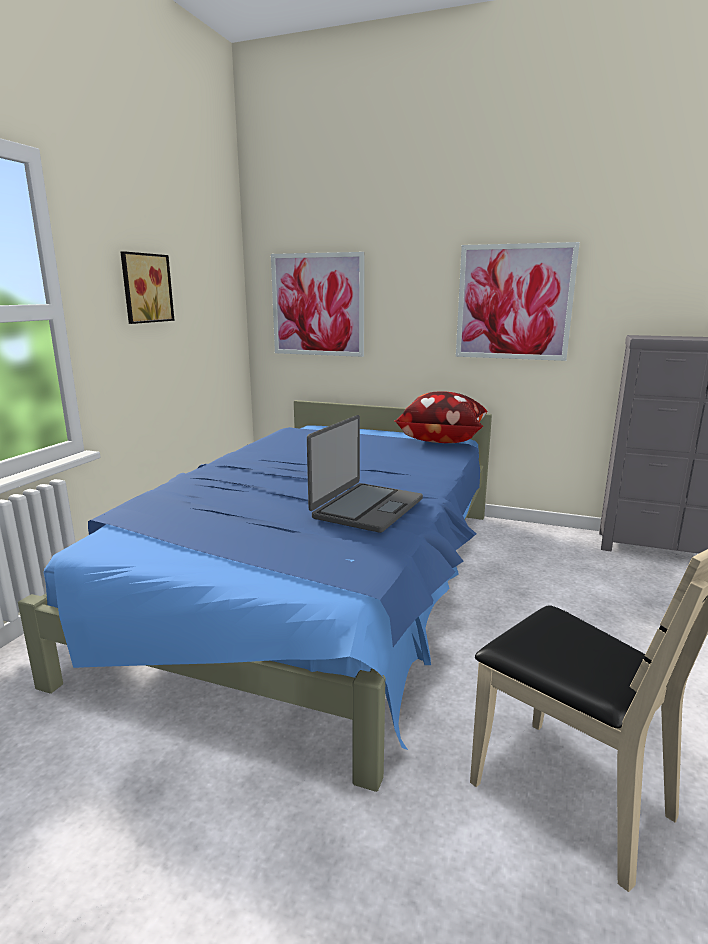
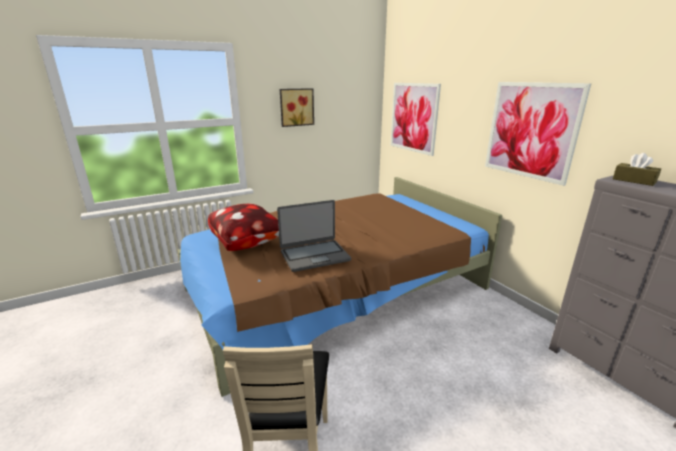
camera: 40 degrees right, 5 degrees up
(320, 582) = (334, 289): blue bed -> brown bed
(441, 440) = (452, 225): pillow -> pillow (248, 243)
(654, 337) = (634, 181): none -> brown tissue box

